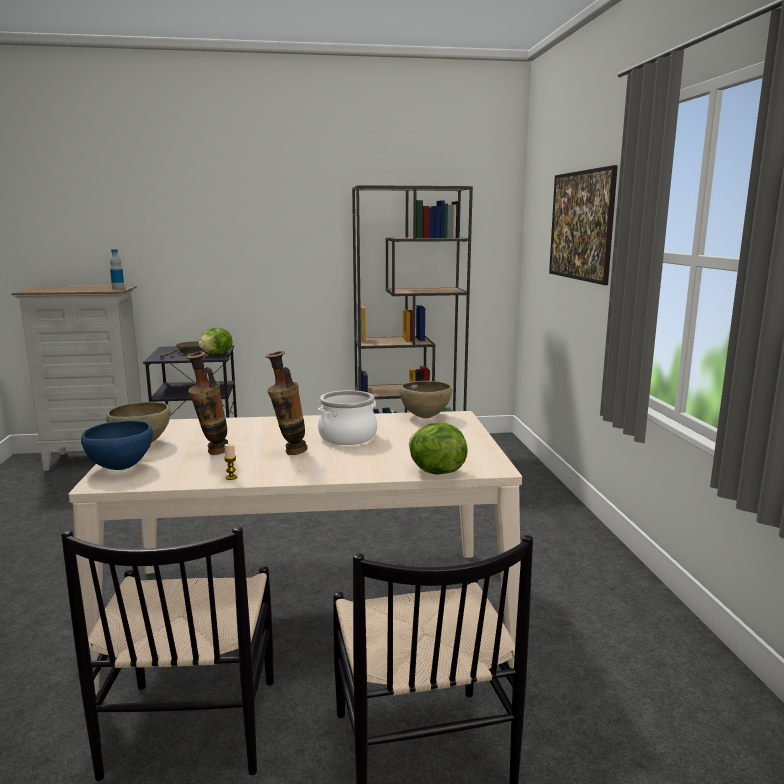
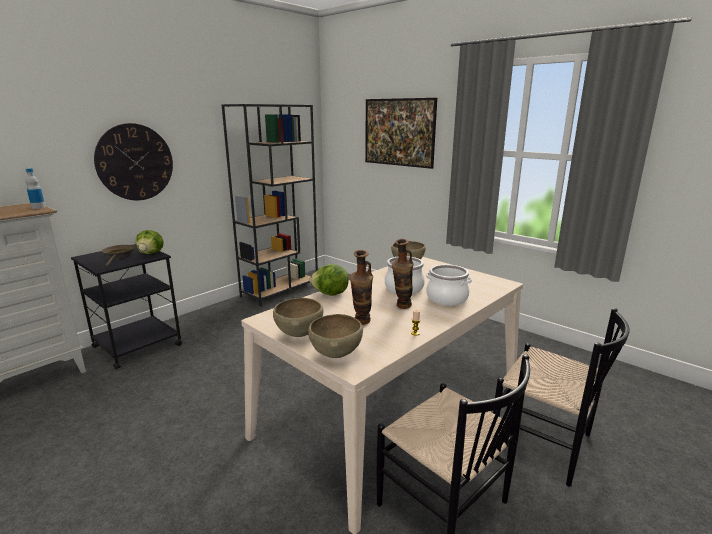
camera: 40 degrees left, 5 degrees up
(121, 468) = (336, 354): blue bowl -> brown bowl
(238, 253) = (135, 162): none -> wall clock
(363, 460) = (446, 298): none -> cooking pot
(435, 472) = (490, 293): lettuce -> lettuce (330, 294)

